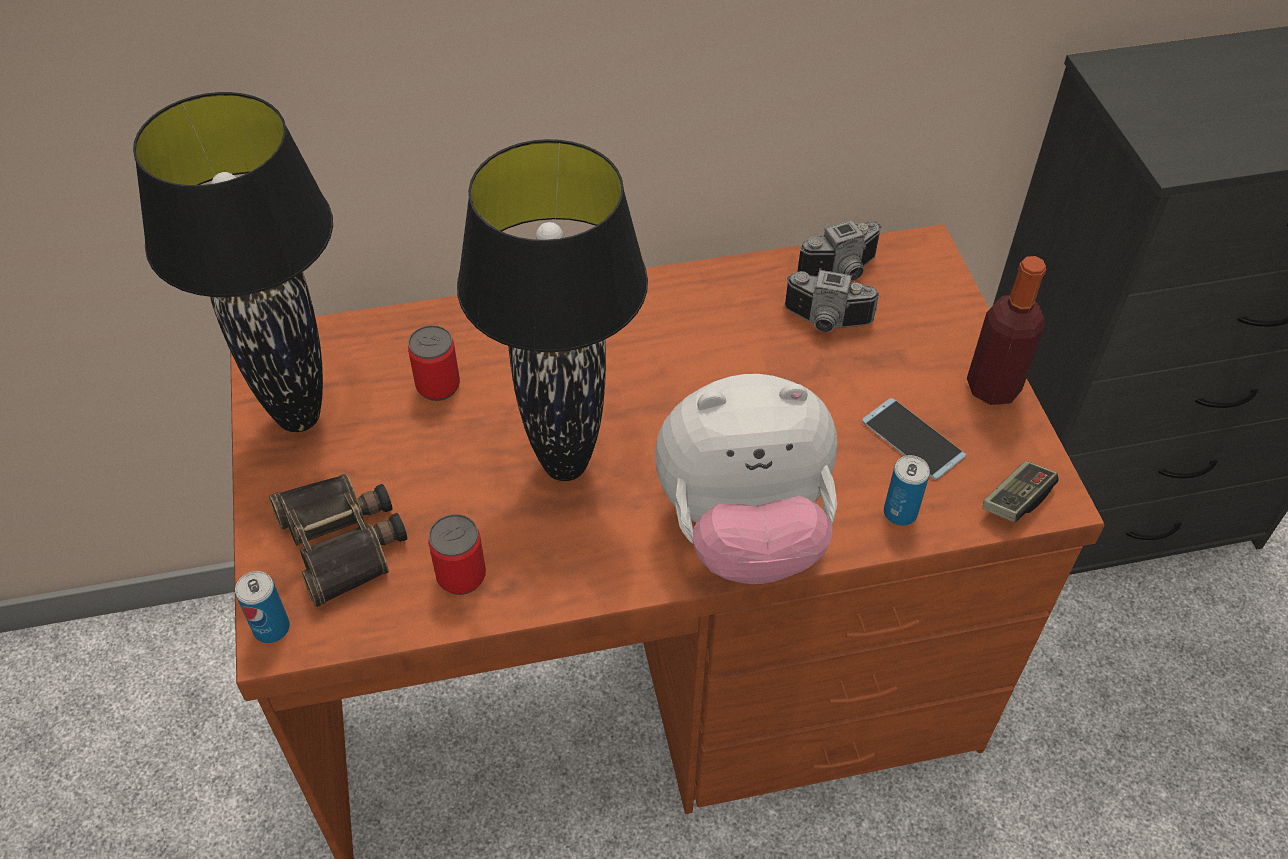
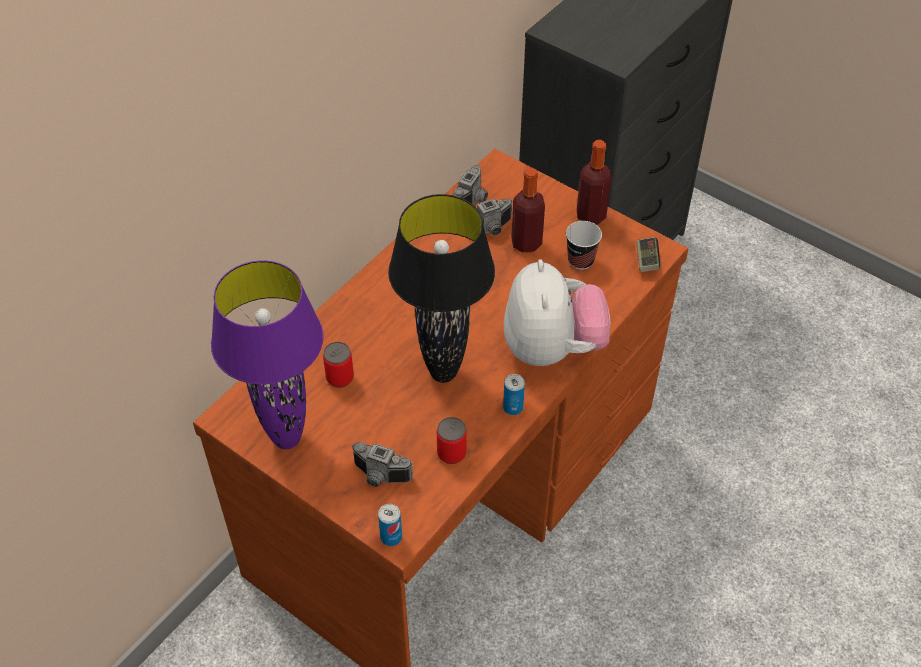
camera: 40 degrees left, 0 degrees up
(297, 417) = (286, 439): black table lamp -> purple table lamp
(344, 541) = (379, 477): binoculars -> camera
(744, 531) = (552, 348): plush toy -> plush toy turned 45 degrees counterclockwise
(858, 369) = (526, 243): none -> bottle
(900, 513) = (607, 297): can -> can (513, 407)
(912, 439) = (580, 260): phone -> cup

